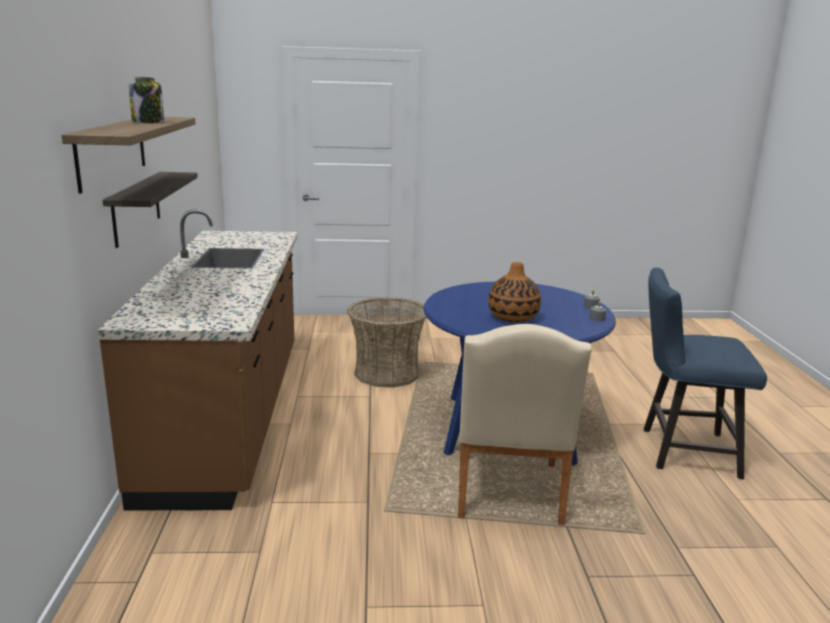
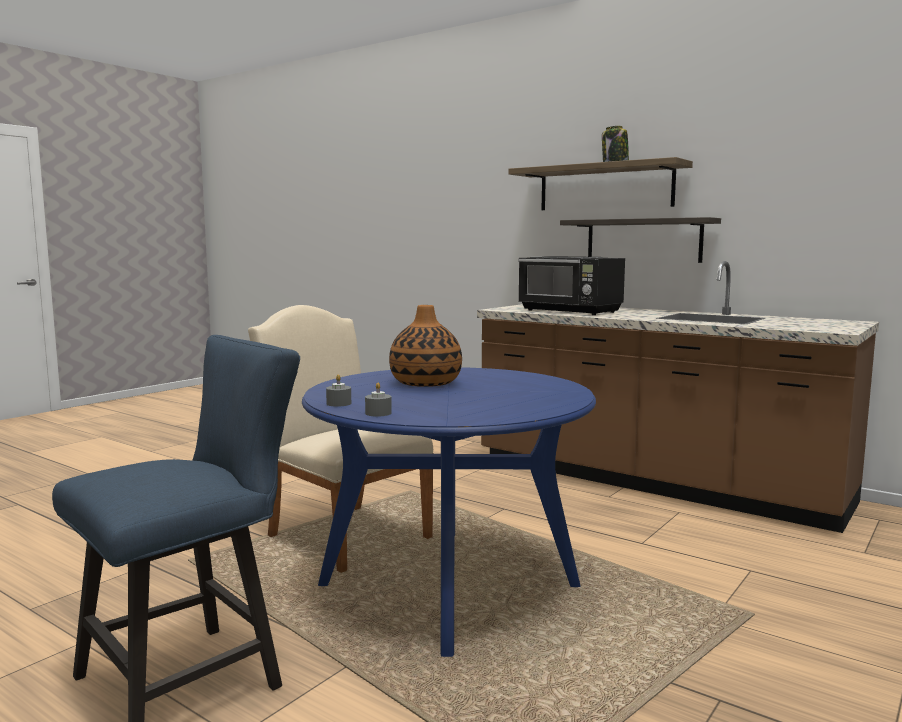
camera: 130 degrees right, 10 degrees down
(222, 295) = (570, 311): none -> black microwave
(387, 373) = (716, 574): basket -> none

